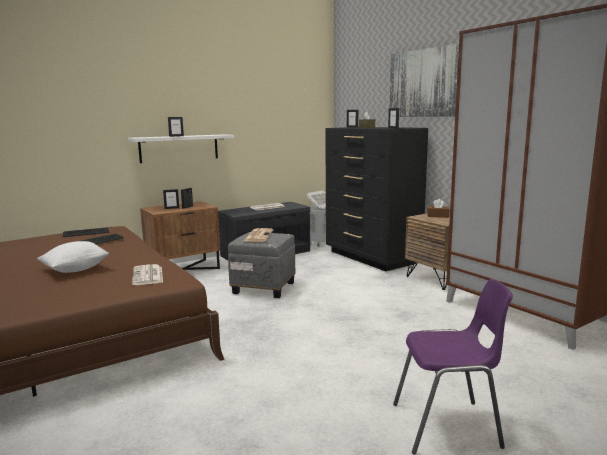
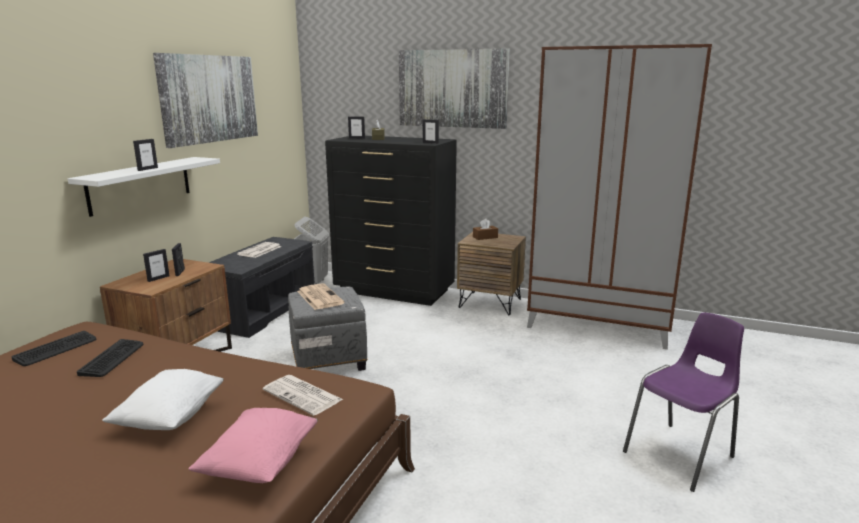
camera: 35 degrees left, 5 degrees up
(70, 297) = (260, 464): none -> pink pillow
(242, 95) = (209, 99): none -> picture

